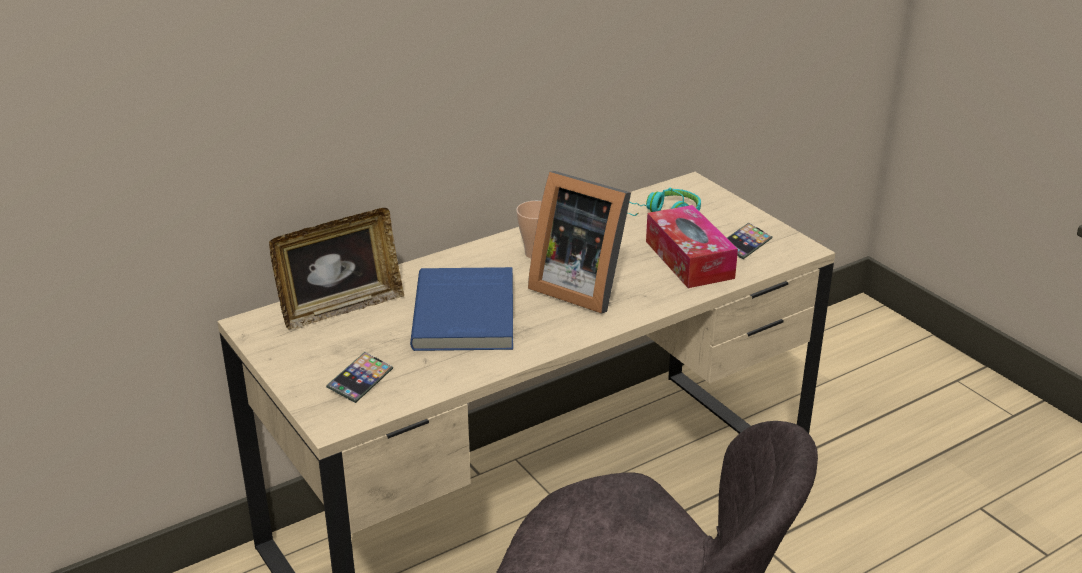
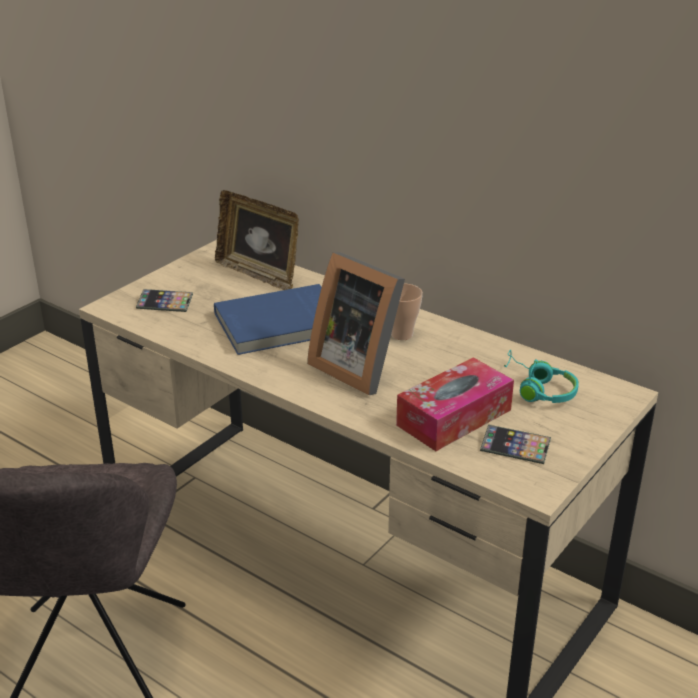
camera: 70 degrees right, 0 degrees up
(579, 286) = (358, 366): picture frame -> picture frame turned 60 degrees counterclockwise

